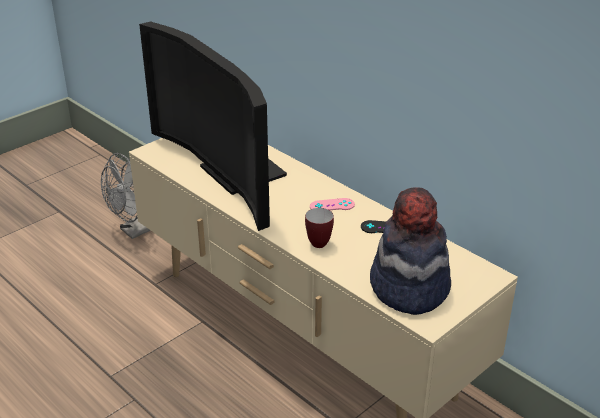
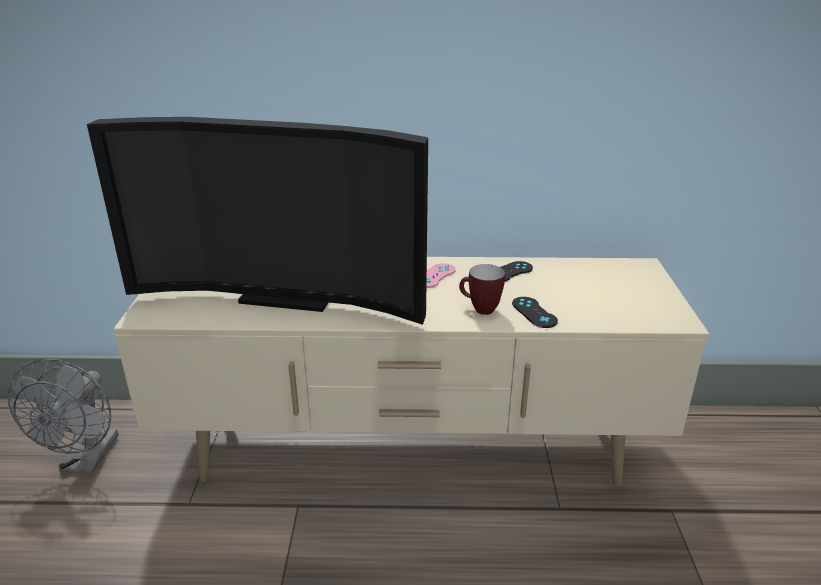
camera: 45 degrees left, 5 degrees down
(345, 262) = (534, 312): none -> black game controller
(408, 287) = (614, 304): hat -> none

